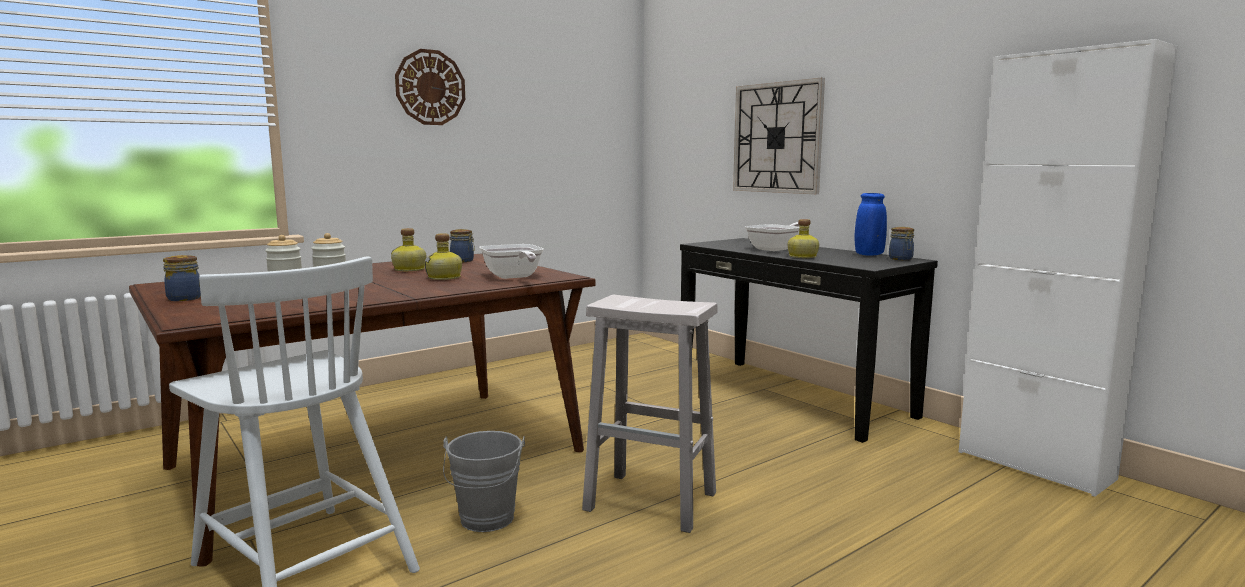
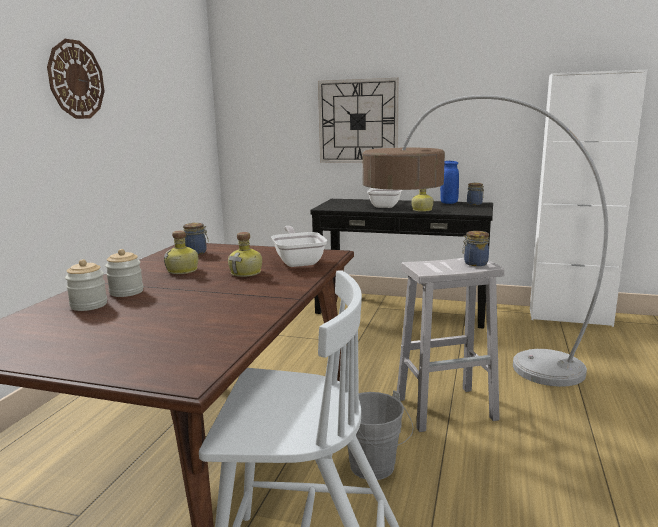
camera: 35 degrees left, 5 degrees up
(183, 298) = (67, 357): jar -> jar (474, 263)
(513, 277) = (298, 261): frying pan -> frying pan turned 135 degrees counterclockwise
(775, 455) = (456, 351): none -> floor lamp

